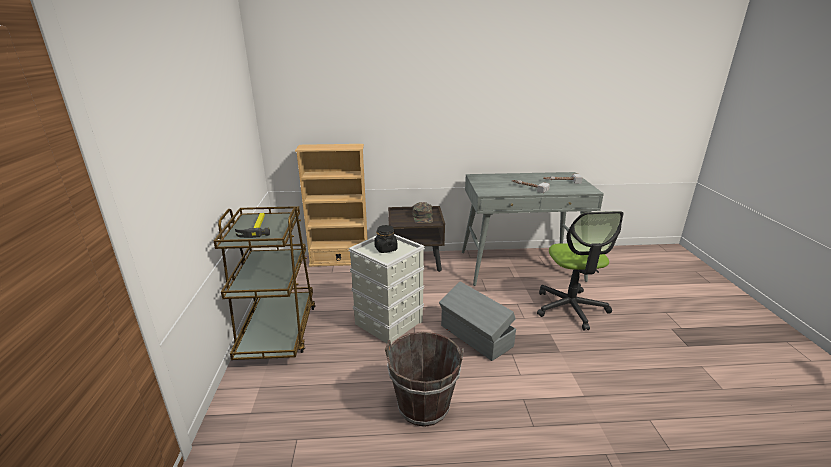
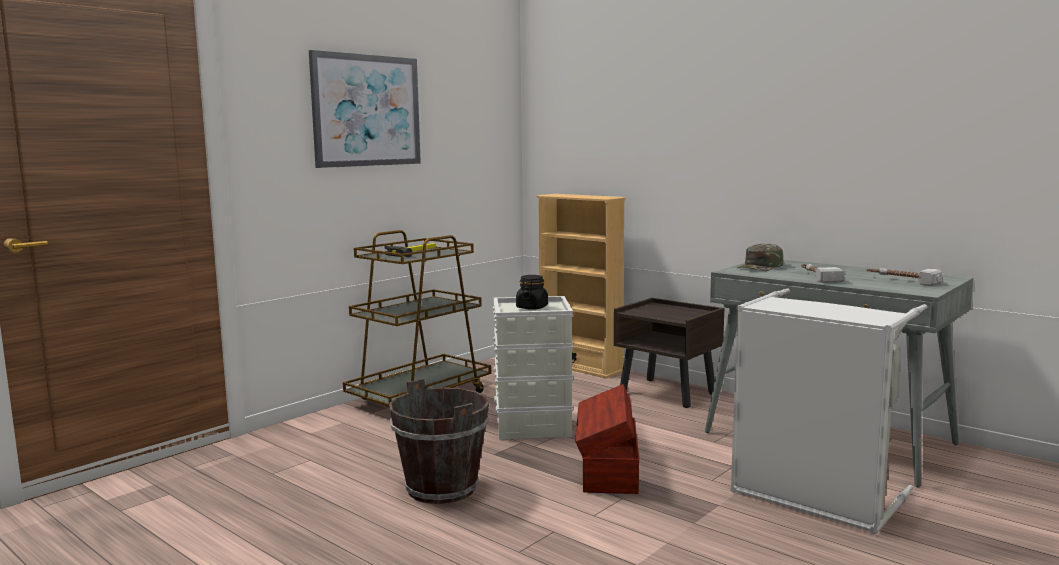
camera: 45 degrees right, 15 degrees down
(188, 106) = (366, 111): none -> picture
(423, 217) = (677, 314): green cap -> green cap (760, 267)
(476, 336) = (608, 469): grey storage box -> brown storage box
(570, 308) = (814, 498): office chair -> grey laundry basket

